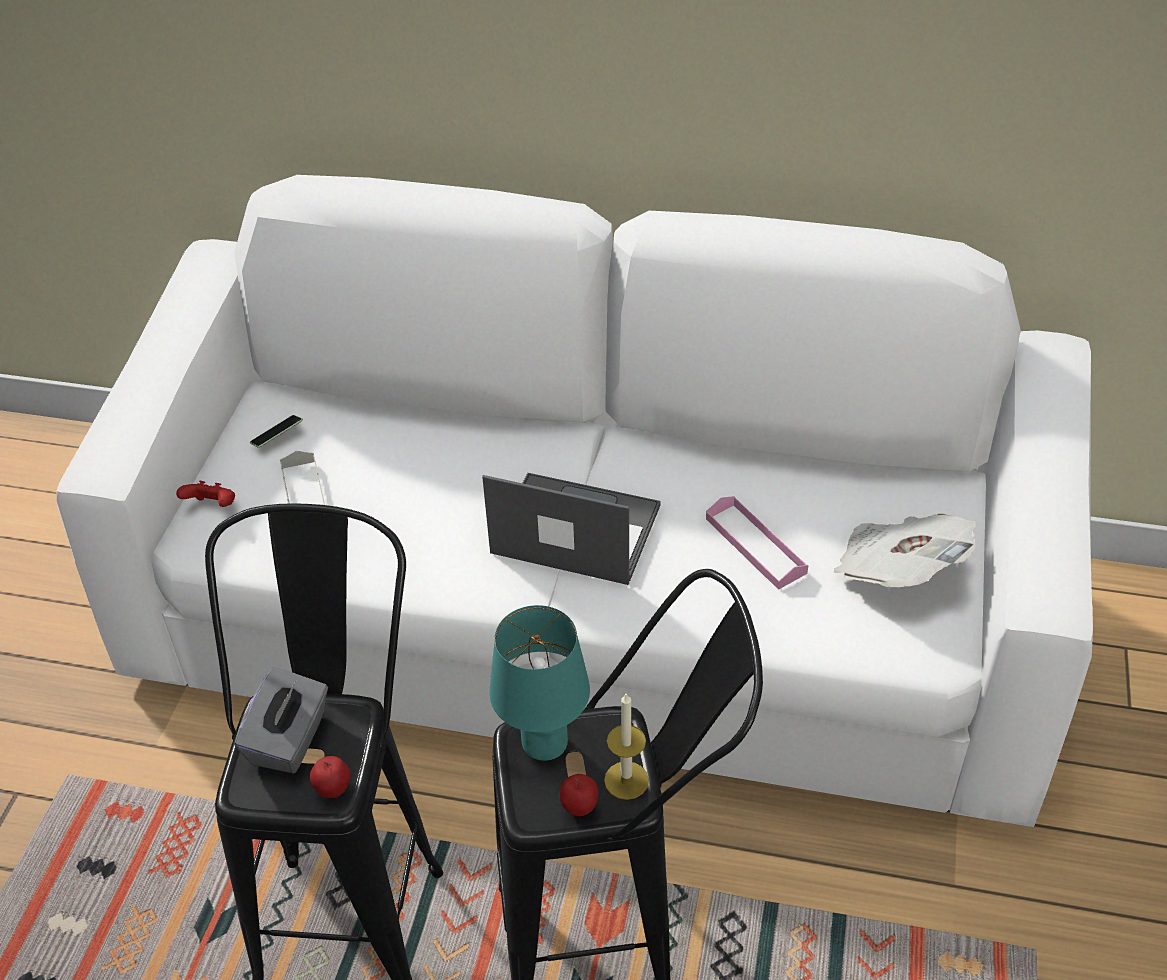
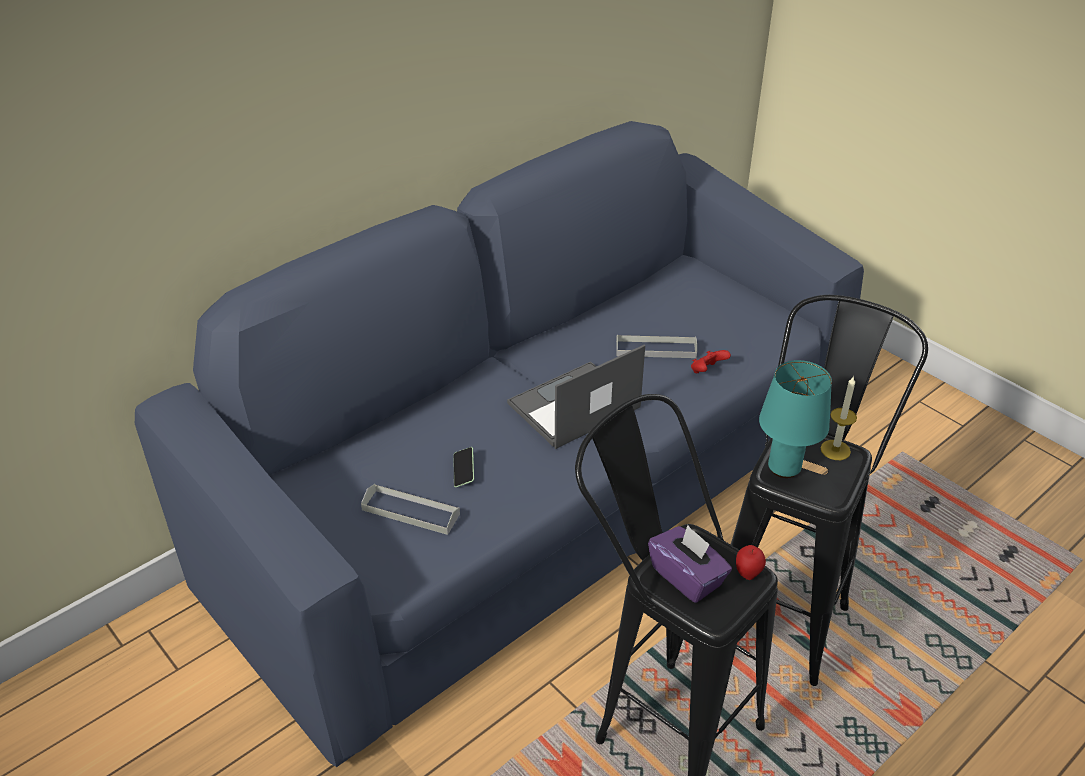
camera: 55 degrees left, 5 degrees down
(212, 507) = (361, 561): red game controller -> red game controller (707, 371)
(277, 437) = (328, 498): phone -> phone (463, 471)
(290, 740) = (687, 577): grey tissue box -> purple tissue box
(579, 809) = (842, 476): apple -> none
(588, 621) = (540, 495): white sofa -> blue sofa
(755, 545) = (656, 349): pink tray -> grey tray
(898, 571) = (723, 314): newspaper -> none

